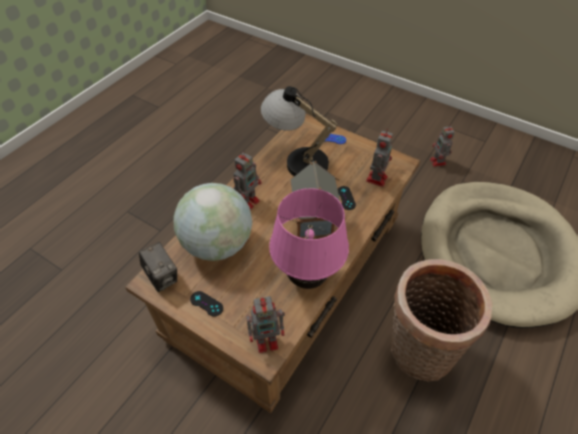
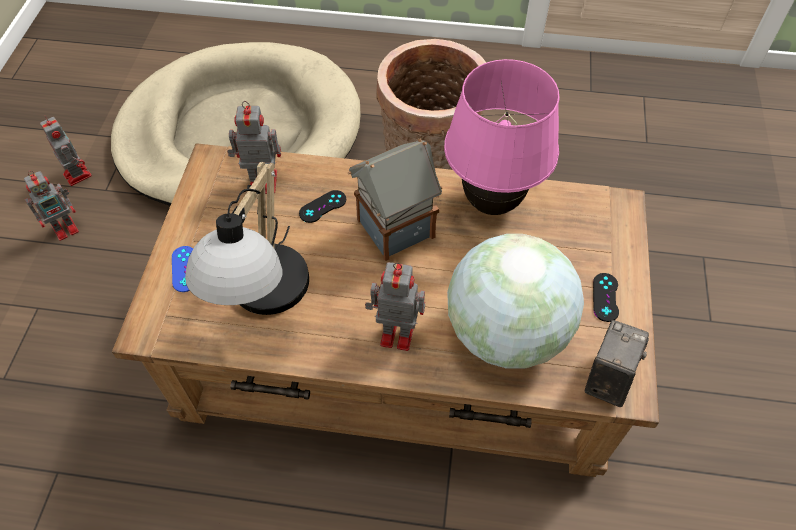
camera: 115 degrees left, 5 degrees up
(268, 340) = (601, 210): toy robot -> toy robot (77, 174)

